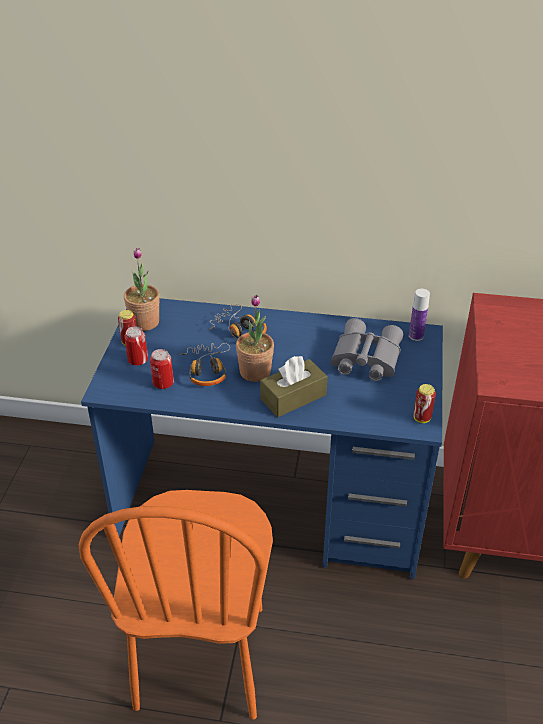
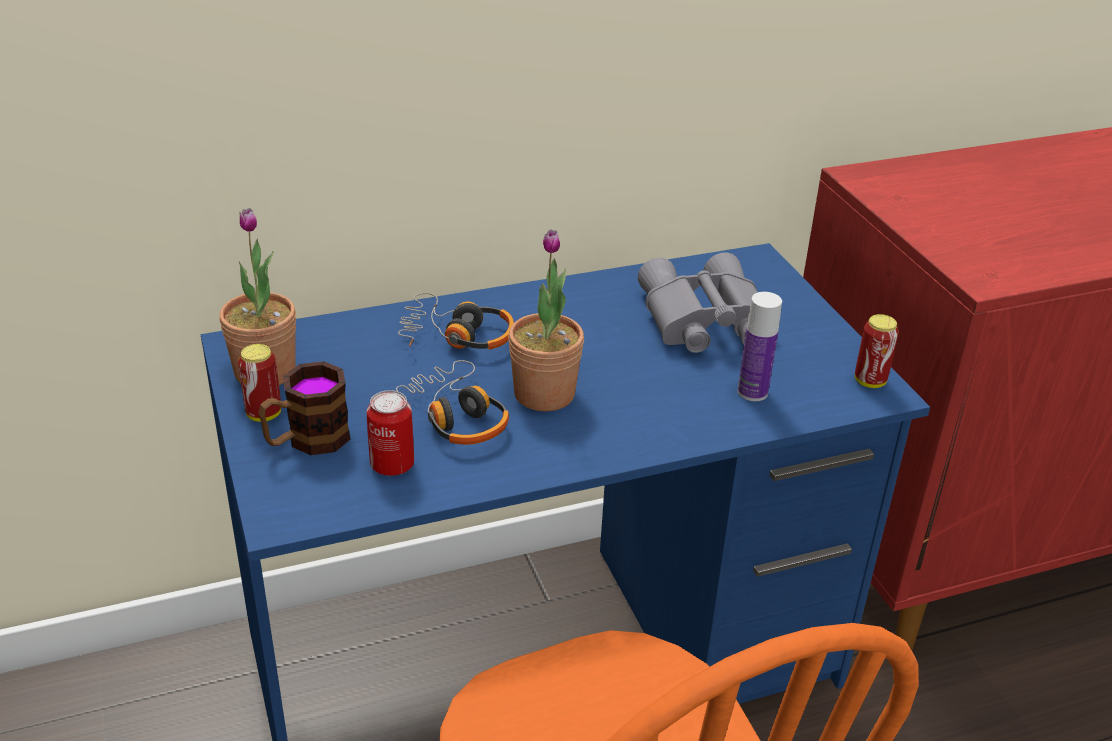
camera: 30 degrees left, 5 degrees down
(138, 360) = (307, 440): can -> mug
(293, 397) = (645, 413): brown tissue box -> none
(416, 336) = (747, 267): bottle -> bottle (752, 392)

